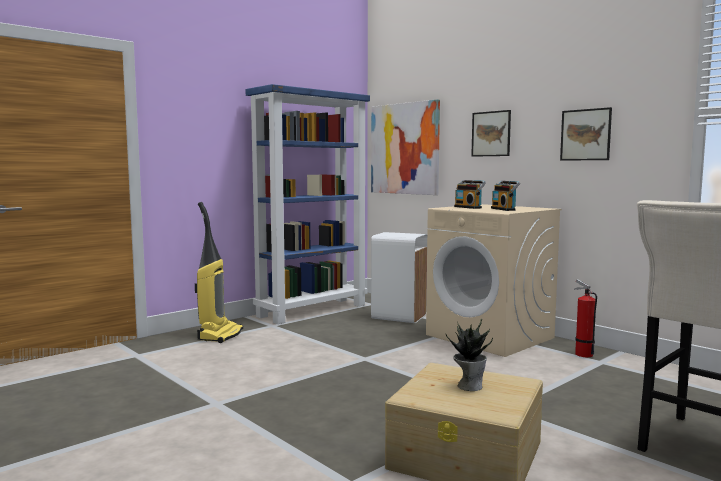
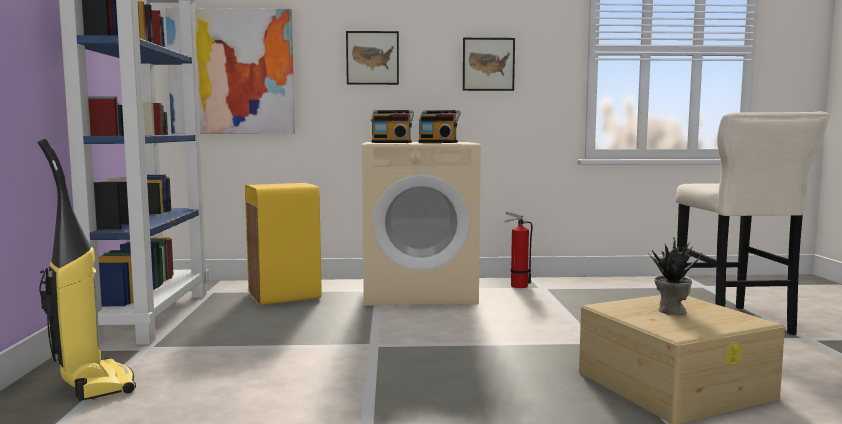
camera: 50 degrees left, 0 degrees up
(399, 316) = (283, 296): white trash can -> yellow trash can

